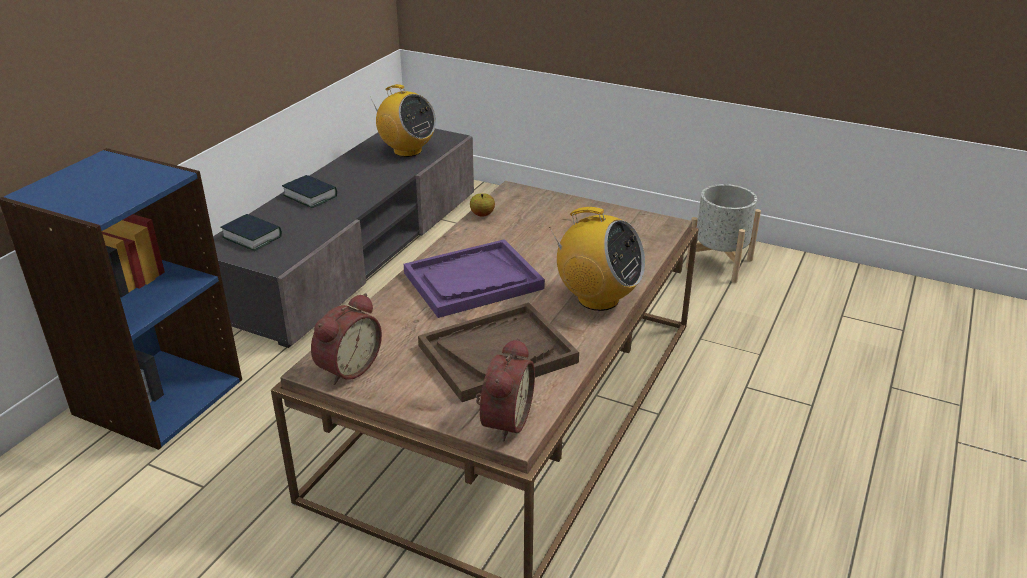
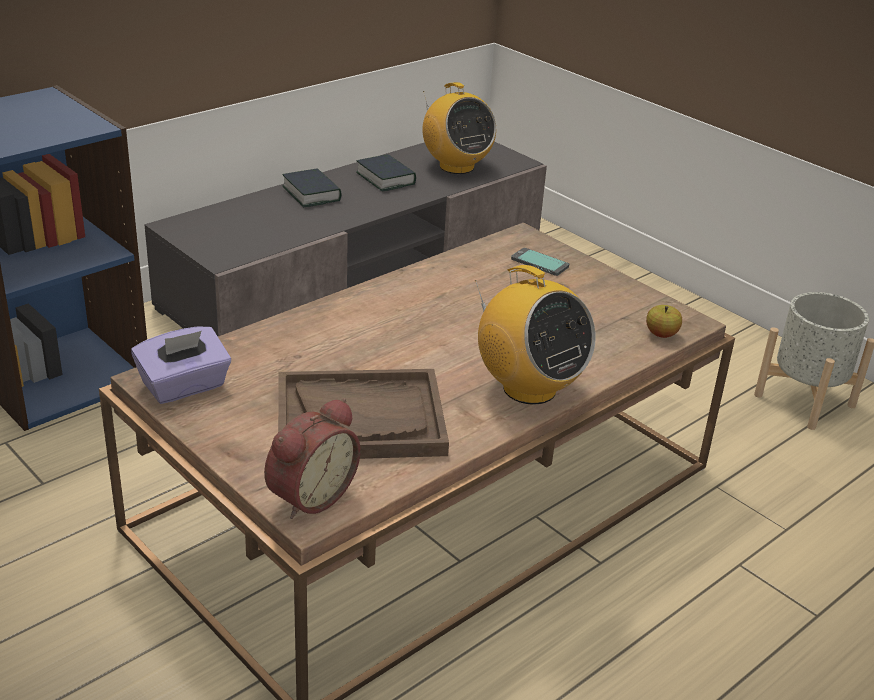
camera: 20 degrees right, 0 degrees up
(252, 237) = (218, 224): book -> book (385, 178)
(347, 368) = (184, 386): alarm clock -> purple tissue box
(473, 281) = (395, 329): purple tray -> none
(482, 214) = (465, 255): apple -> apple (661, 334)
(539, 207) = (539, 263): none -> phone

